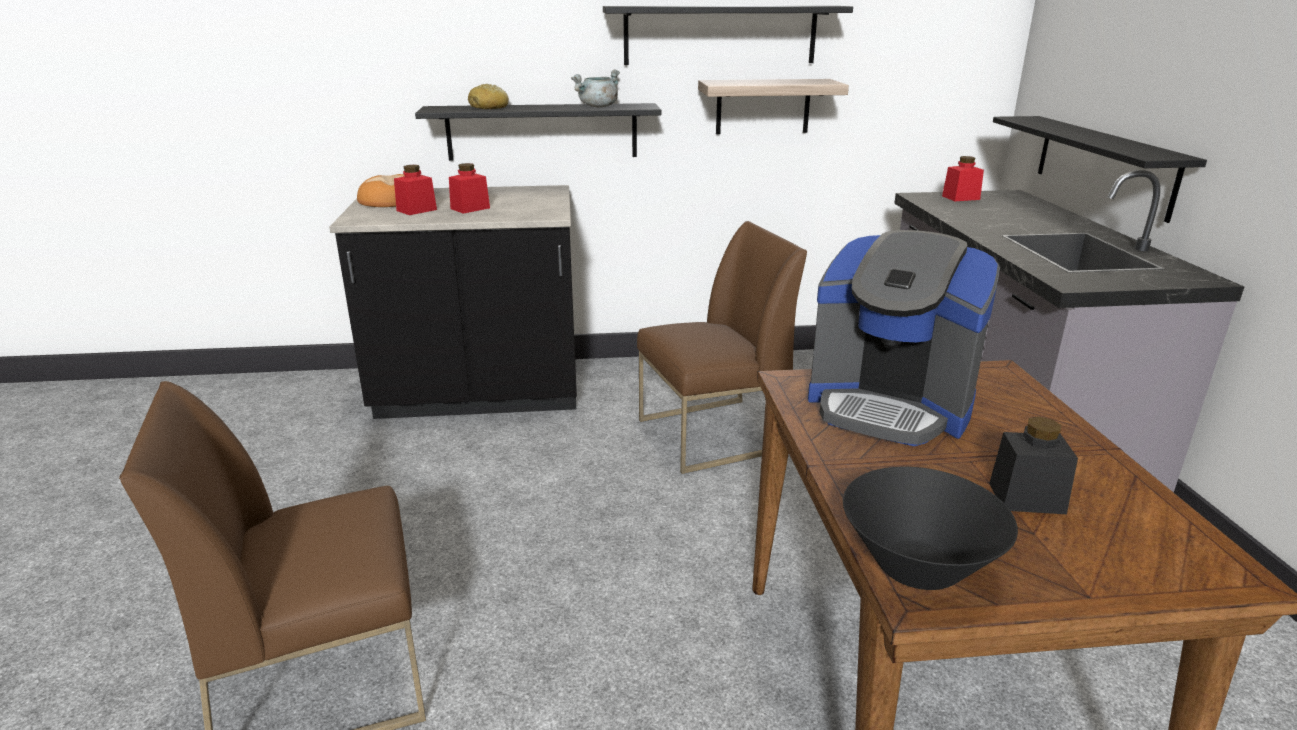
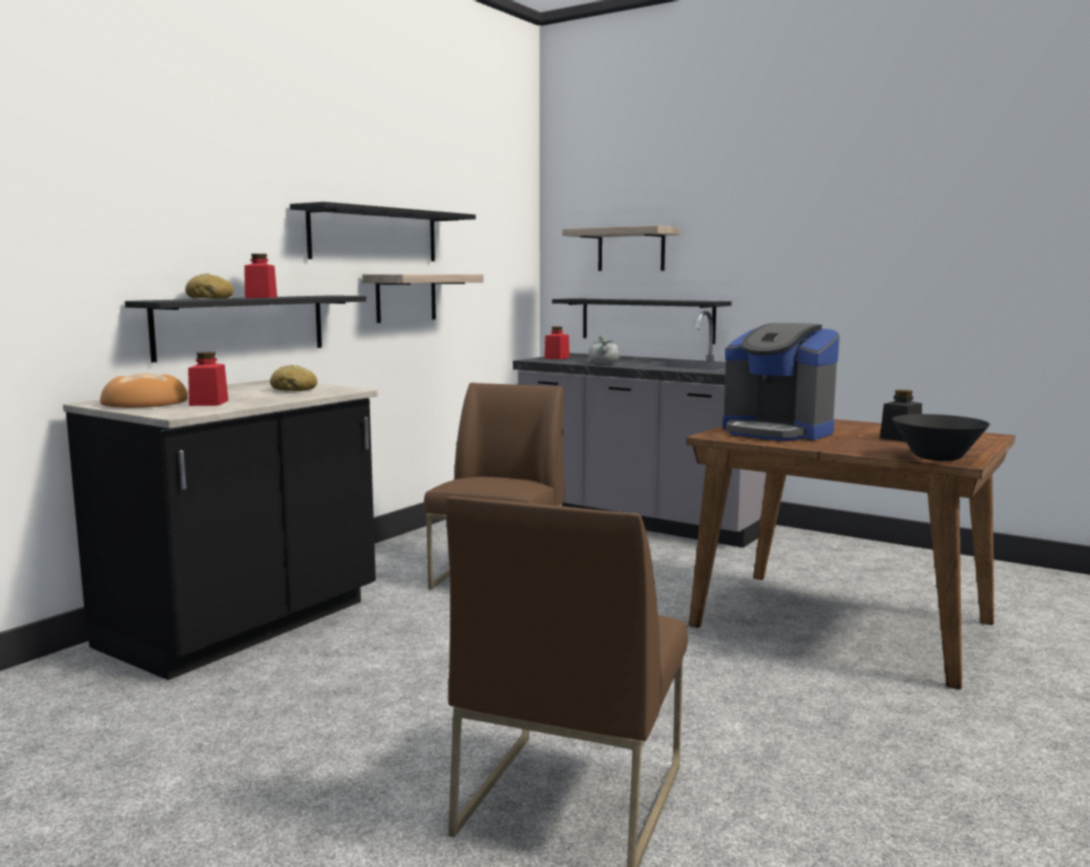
camera: 50 degrees left, 15 degrees down
(470, 208) = (257, 396): red jar -> red jar (261, 297)
(520, 205) = (294, 389): none -> bread
(598, 106) = (306, 296): grey cooking pot -> grey cooking pot (604, 363)
(890, 406) = (777, 431): coffee machine -> coffee machine turned 60 degrees clockwise
(1111, 55) = (631, 249): none -> shelf

